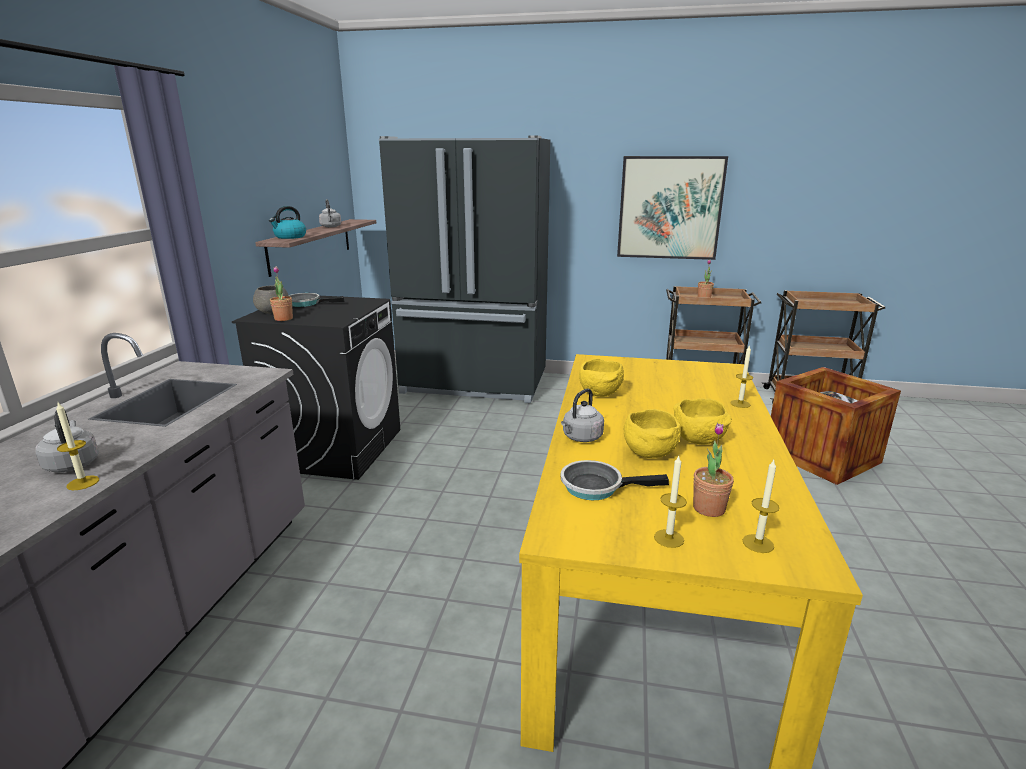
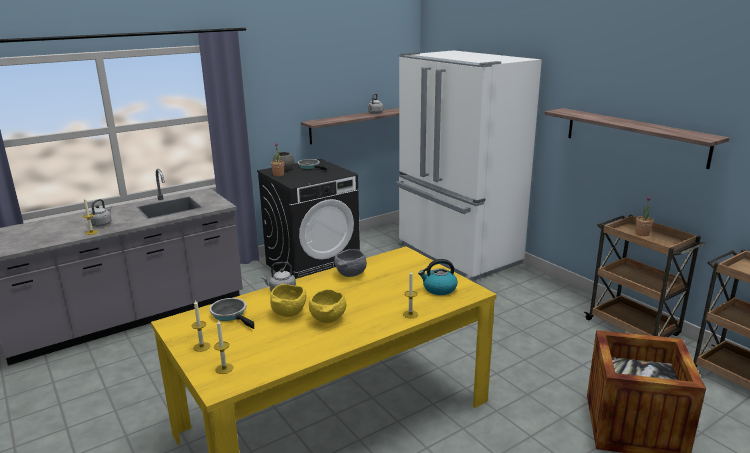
camera: 45 degrees right, 0 degrees up
(290, 237) = (326, 120): kettle -> kettle (439, 289)
(474, 384) = (456, 255): black fridge -> white fridge
(601, 394) = (350, 275): yellow bowl -> grey bowl
(669, 208) = (634, 136): picture -> shelf
(709, 508) = (245, 347): potted plant -> none

